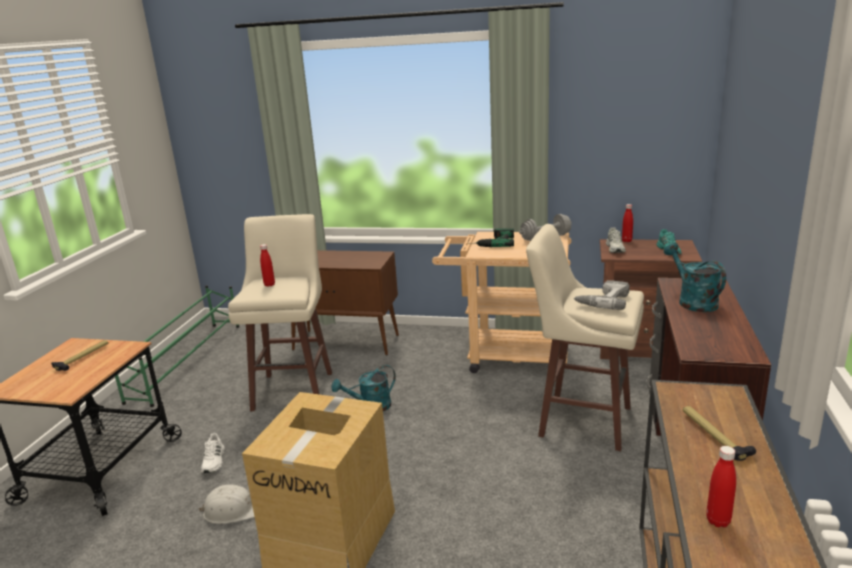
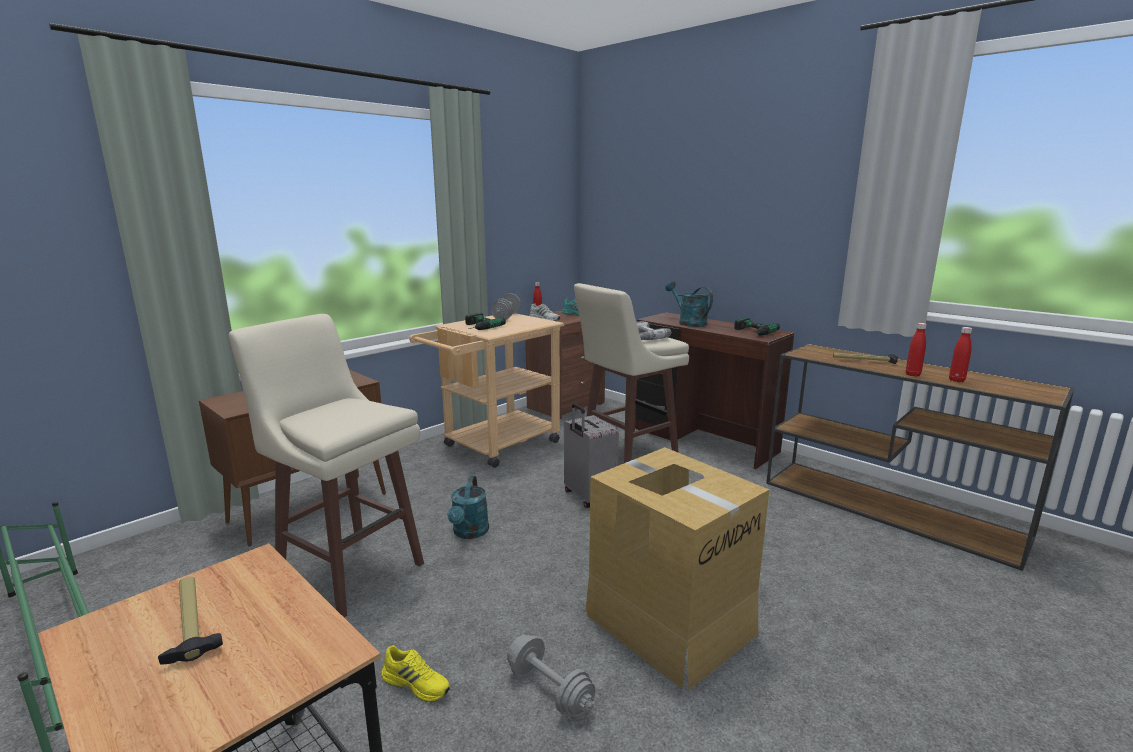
camera: 60 degrees left, 5 degrees down
(214, 461) = (417, 683): white shoe -> yellow shoe
(232, 510) = (549, 690): white hard hat -> grey dumbbell
(269, 285) = (333, 414): red bottle -> red bottle (912, 375)
(475, 432) = (588, 497): none -> grey suitcase
(692, 301) = (688, 322): turquoise watering can -> turquoise watering can turned 45 degrees clockwise
(711, 340) = (750, 332): none -> power drill

